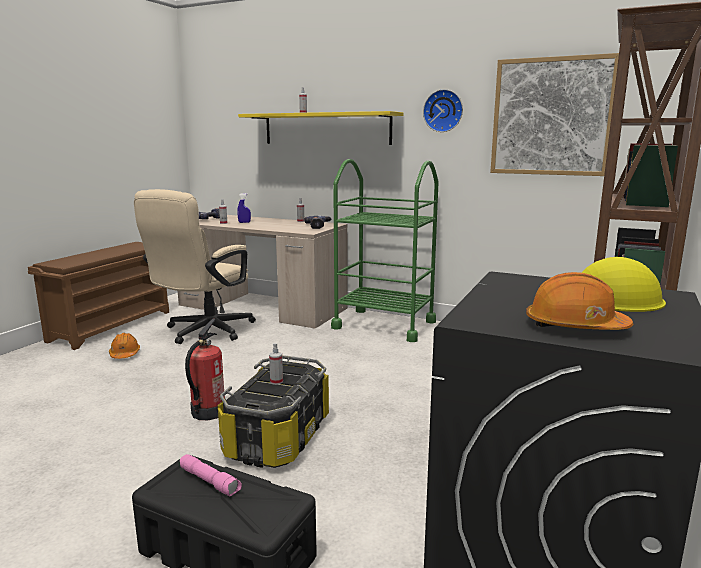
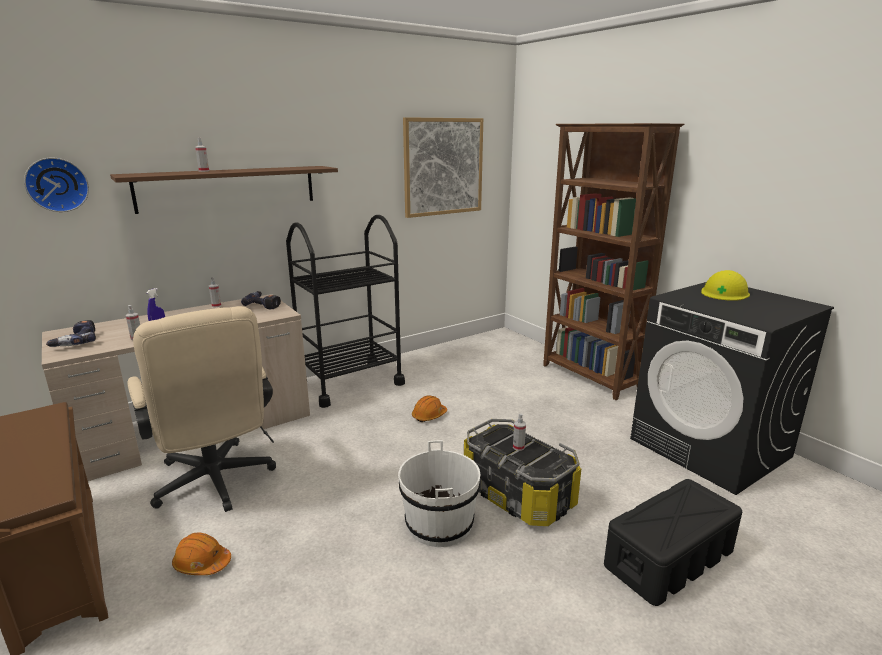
camera: 60 degrees left, 5 degrees up
(208, 412) = (439, 523): fire extinguisher -> white bucket
(210, 481) = (658, 516): pink flashlight -> none
(326, 129) = (228, 188): yellow shelf -> brown shelf
(384, 325) = (350, 383): green cart -> black cart
(443, 111) = (360, 163): wall clock -> wall clock (57, 184)
(574, 327) = (775, 310): orange hard hat -> orange hard hat (429, 416)

